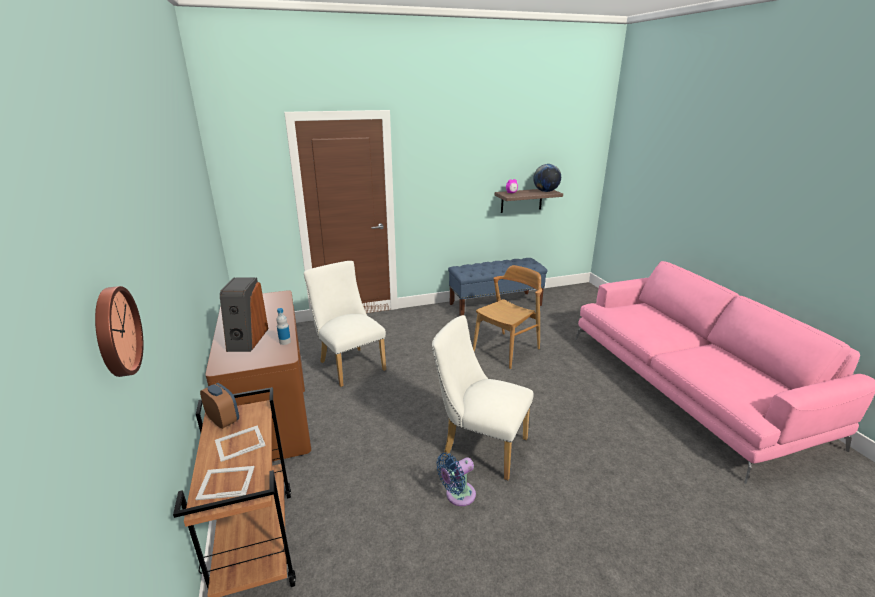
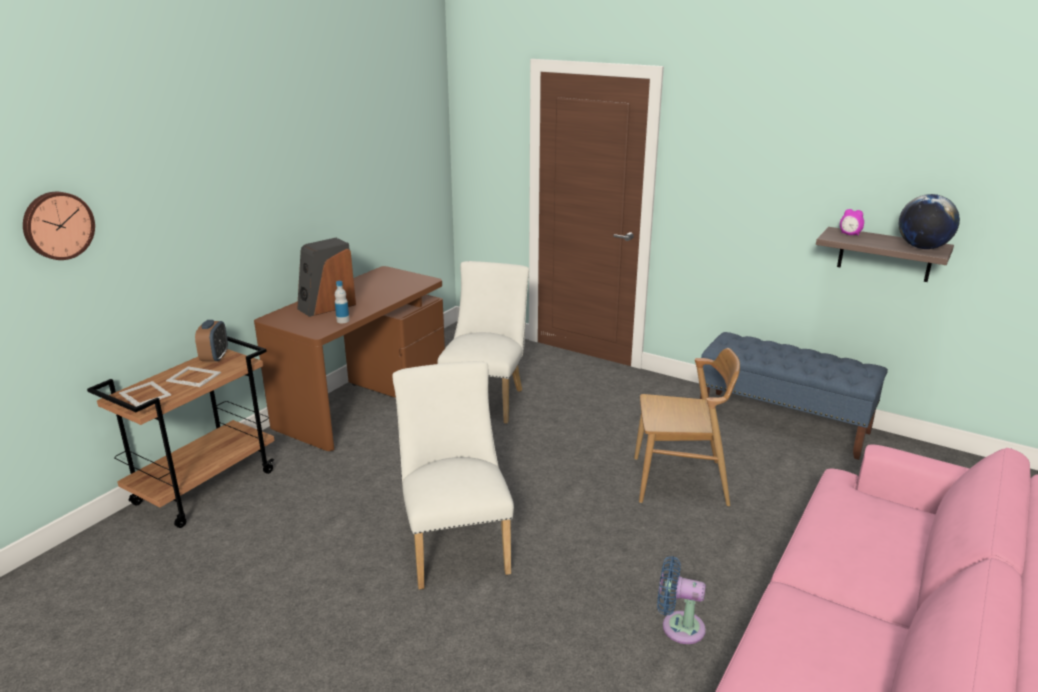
camera: 50 degrees right, 0 degrees up
(457, 495) = (361, 565): blue fan -> blue fan (678, 626)

